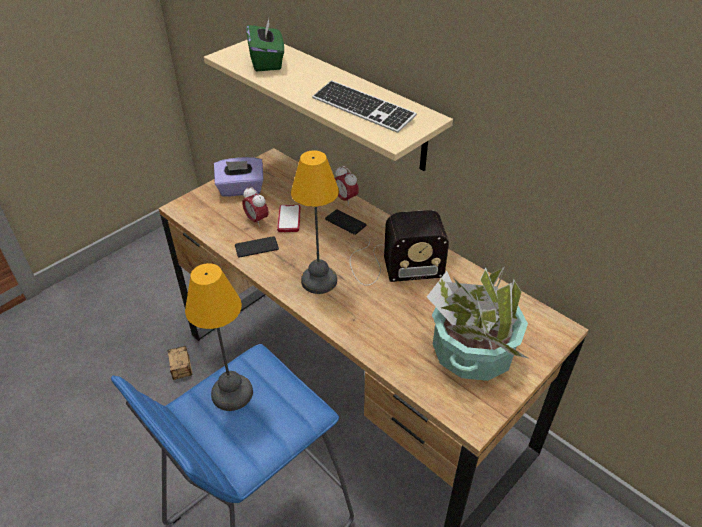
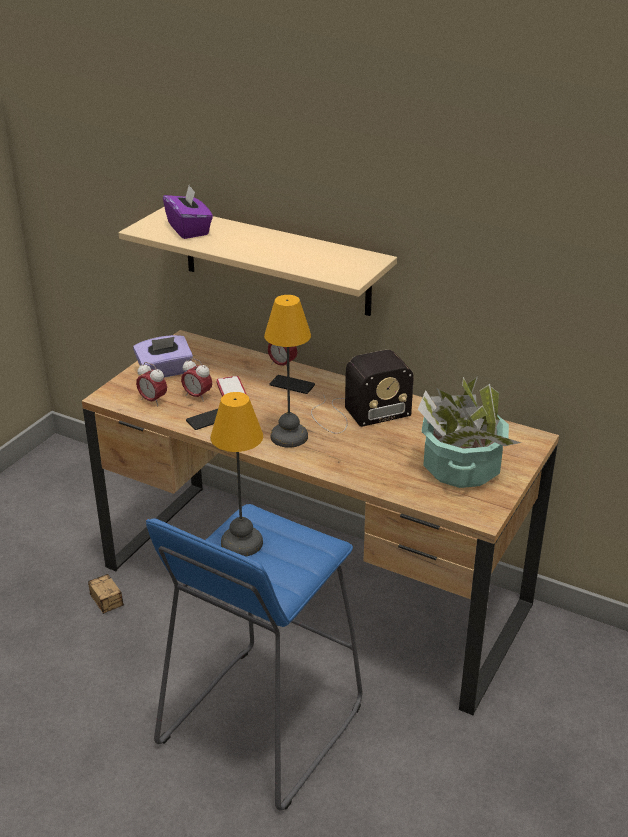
camera: 15 degrees left, 10 degrees down
(216, 218) = (153, 400): none -> alarm clock
(267, 61) = (189, 229): green tissue box -> purple tissue box
(362, 109) = (309, 258): keyboard -> none

